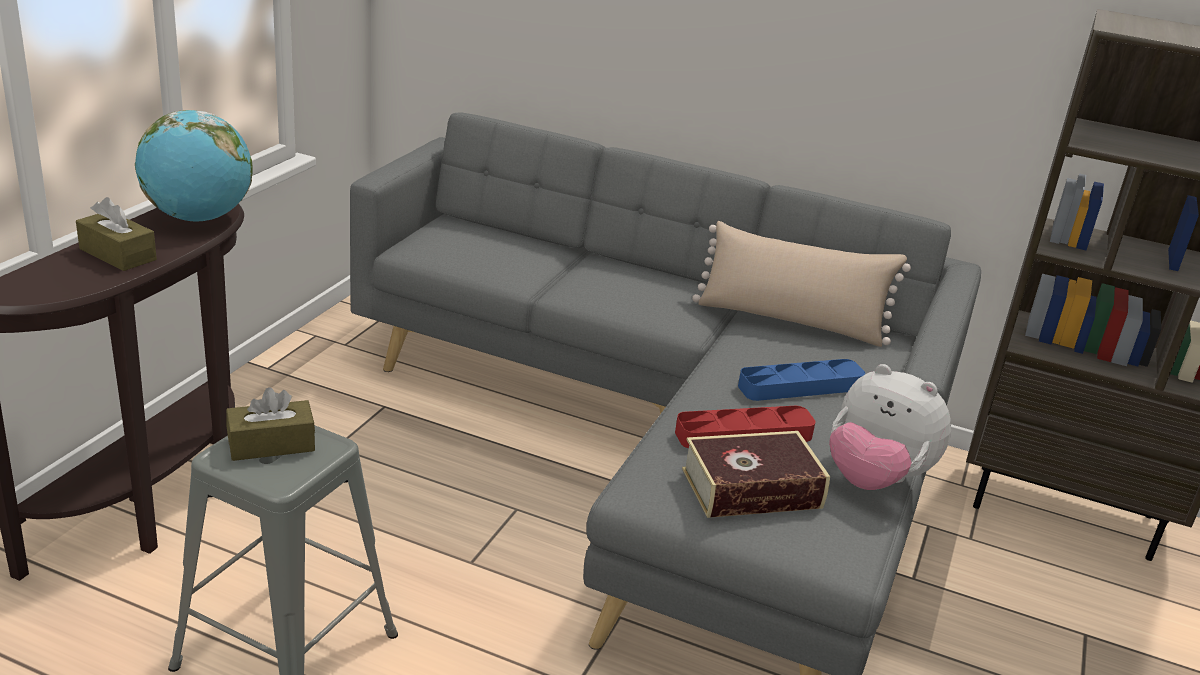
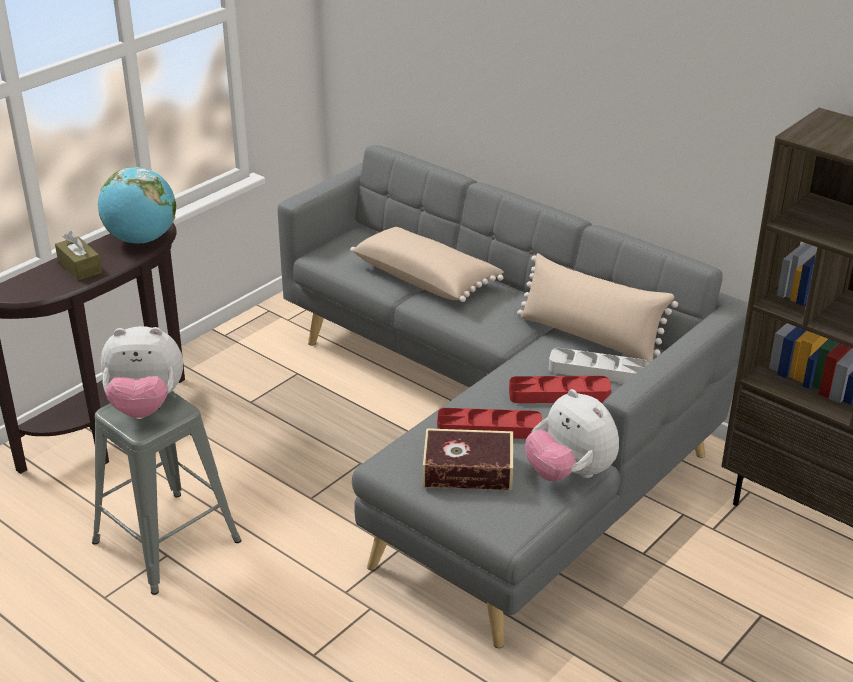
camera: 20 degrees right, 5 degrees up
(271, 444) = (145, 406): brown tissue box -> plush toy
(558, 268) = (426, 278): none -> beige pillow
(800, 386) = (559, 394): blue tray -> red tray
(826, 356) = (598, 371): none -> grey tray

